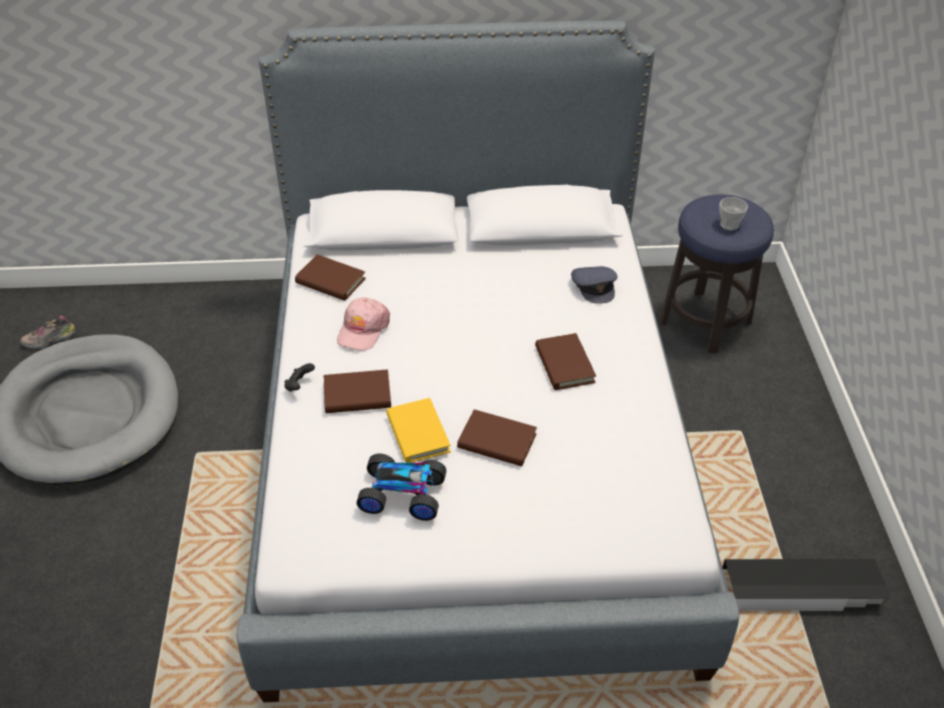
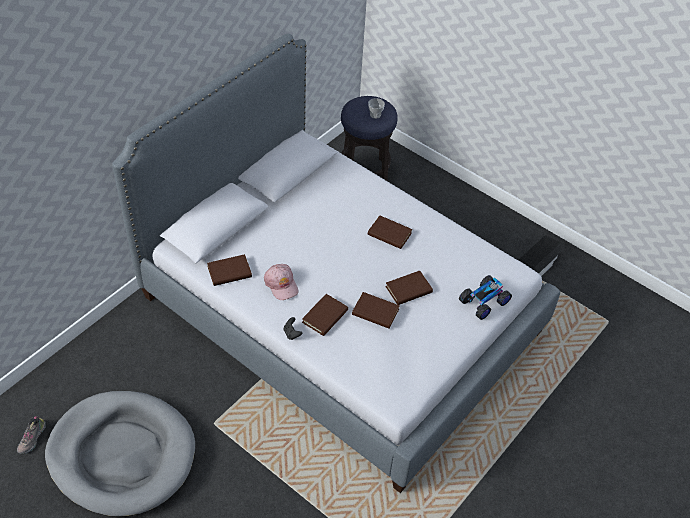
camera: 50 degrees left, 5 degrees up
(403, 494) = (405, 342): toy car -> toy car (483, 301)
(418, 433) = (375, 312): yellow book -> brown book
(594, 287) = (353, 187): grey cap -> none

